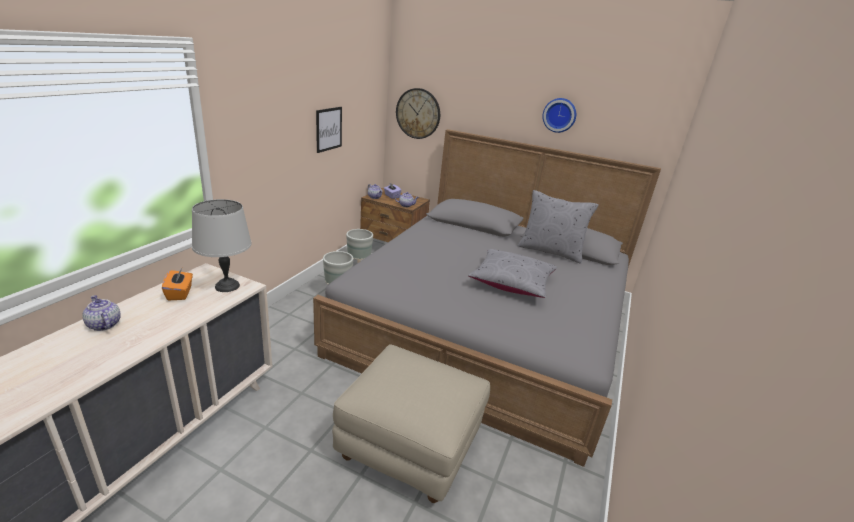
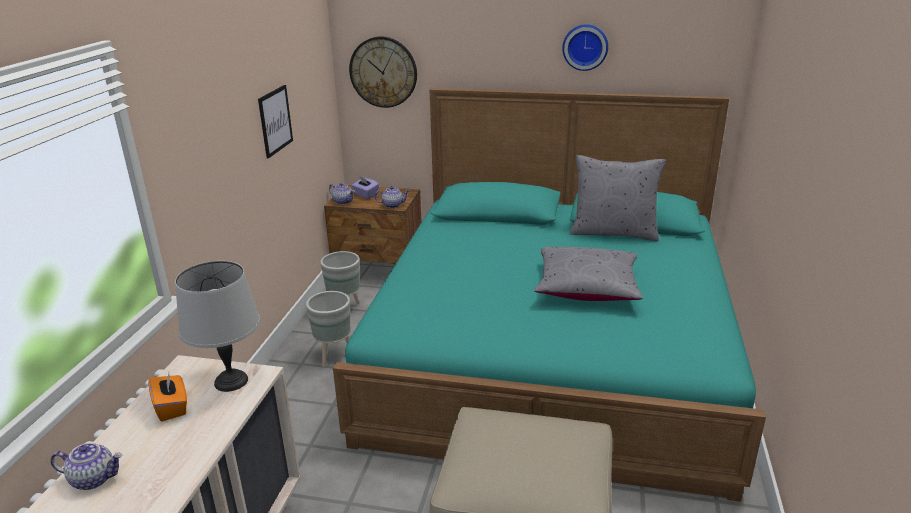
camera: 10 degrees left, 0 degrees up
(103, 325) = (94, 478): teapot -> teapot turned 150 degrees clockwise
(486, 326) = (551, 350): grey bed -> turquoise bed

